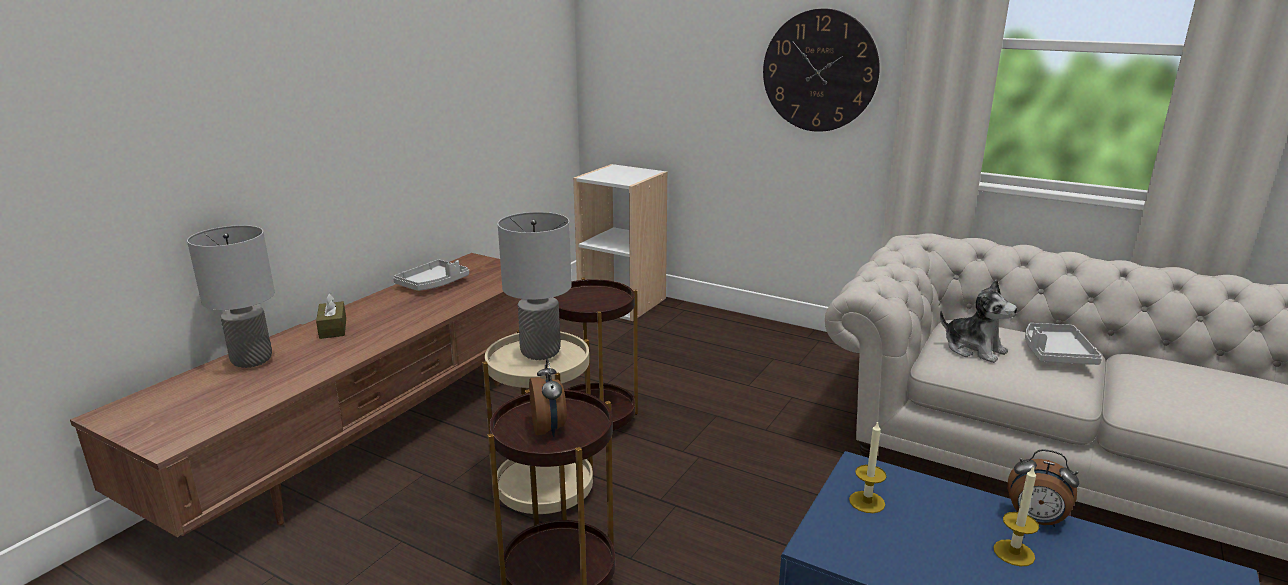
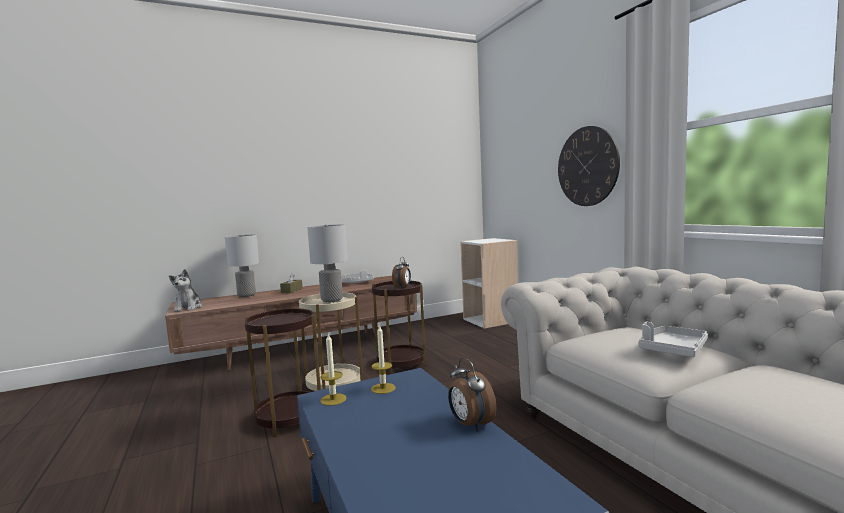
camera: 35 degrees right, 15 degrees down
(549, 429) = (277, 321): alarm clock -> alarm clock (402, 287)
(974, 349) = (605, 338): plush toy -> plush toy (188, 308)
(1014, 553) = (419, 433): candle -> candle (333, 399)

